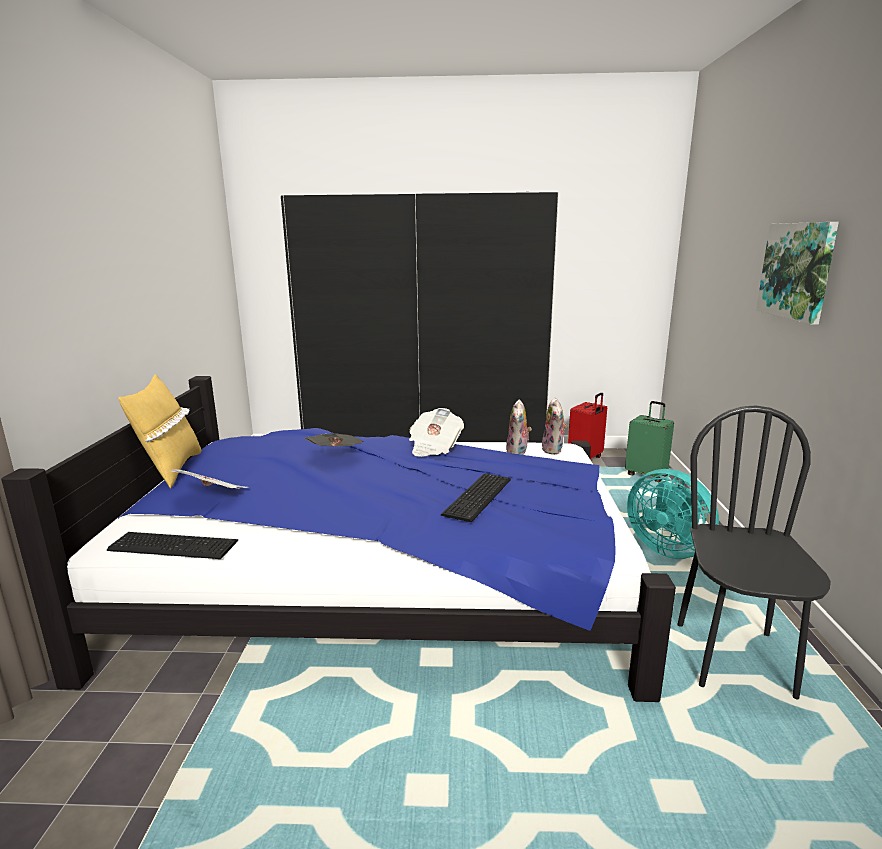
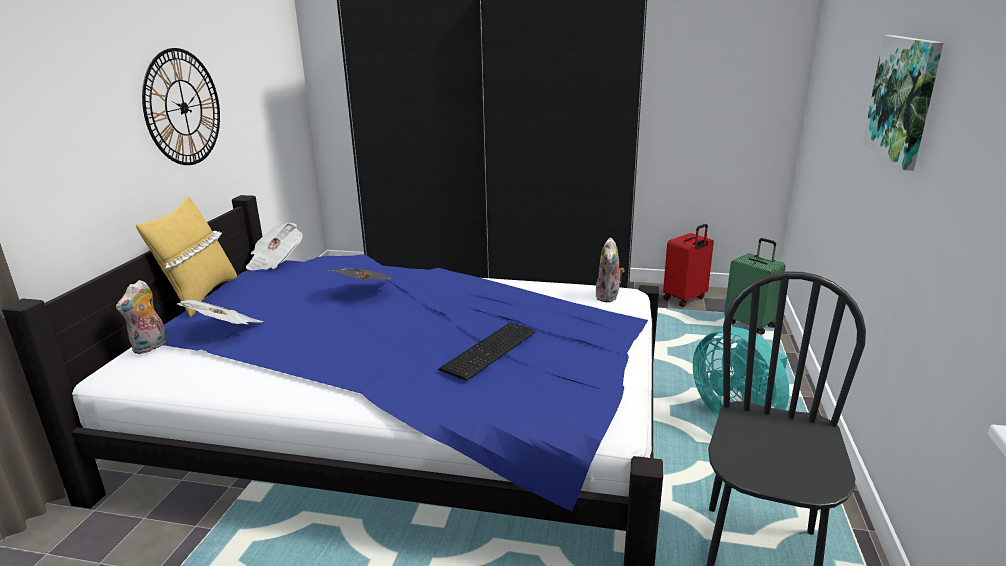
camera: 10 degrees right, 5 degrees up
(144, 292) = (183, 107): none -> wall clock
(173, 544) = (169, 379): keyboard -> none
(434, 447) = (473, 286): newspaper -> newspaper (275, 262)
(518, 453) = (566, 298): plush toy -> plush toy (151, 347)

